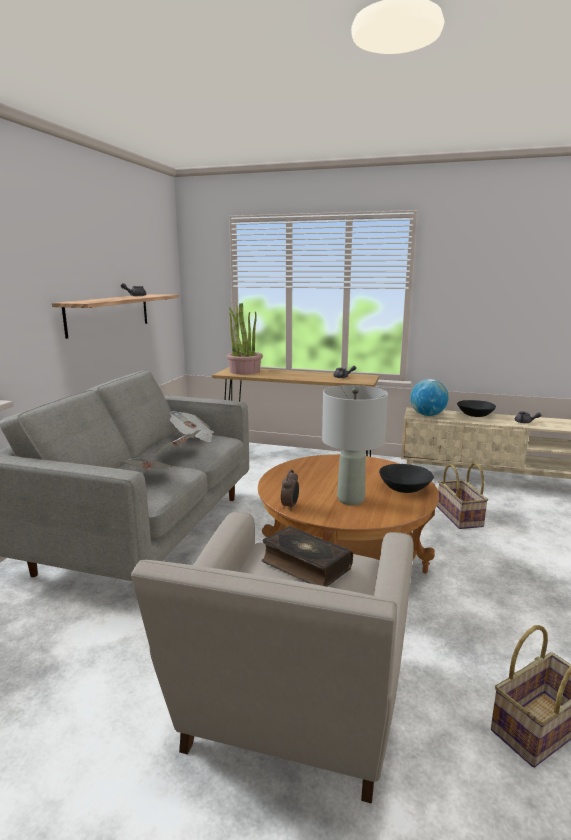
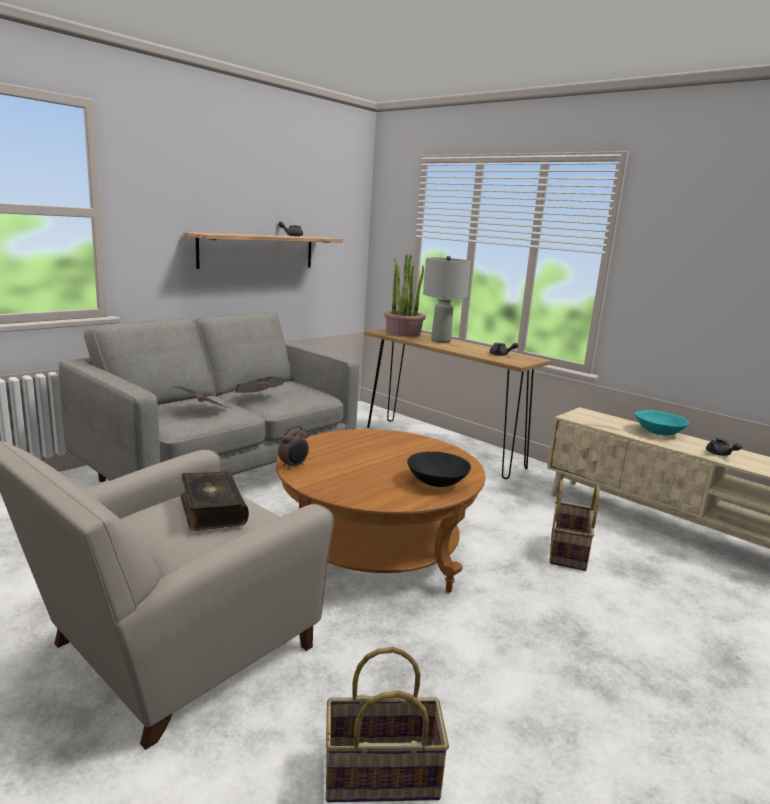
camera: 25 degrees right, 0 degrees up
(193, 438) = (294, 389): newspaper -> none
(351, 499) = (362, 476): grey table lamp -> grey table lamp (441, 341)
(427, 415) = (592, 419): globe -> none
(474, 415) = (658, 432): black bowl -> turquoise bowl

